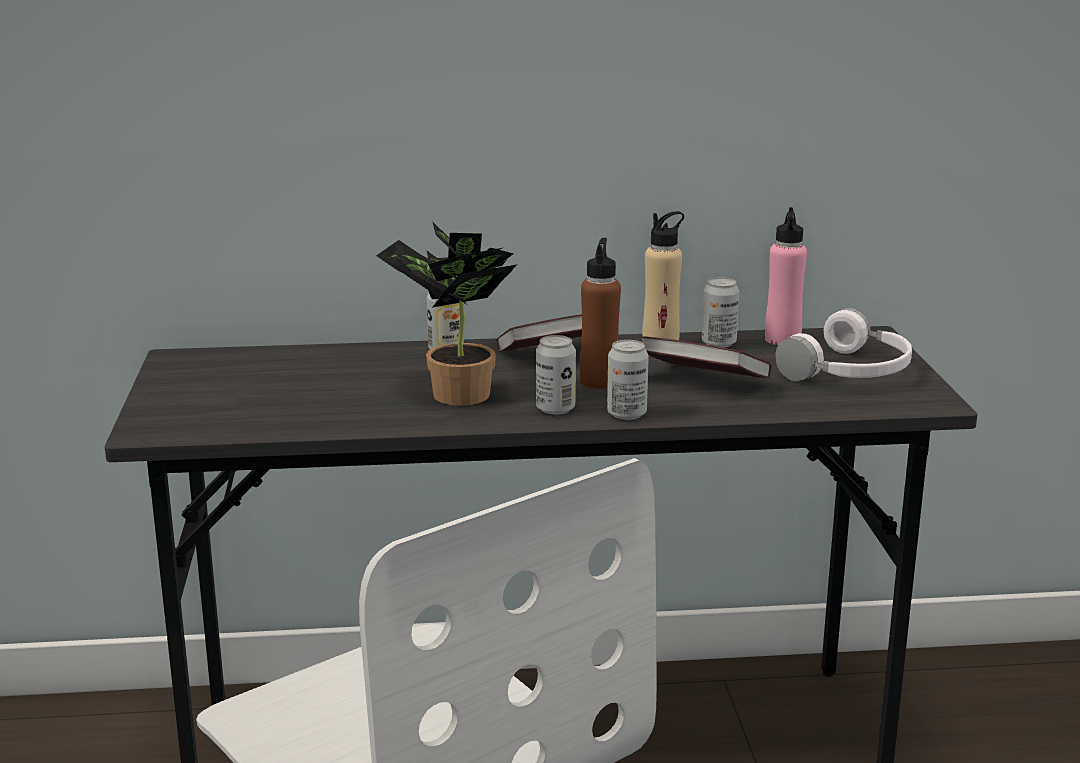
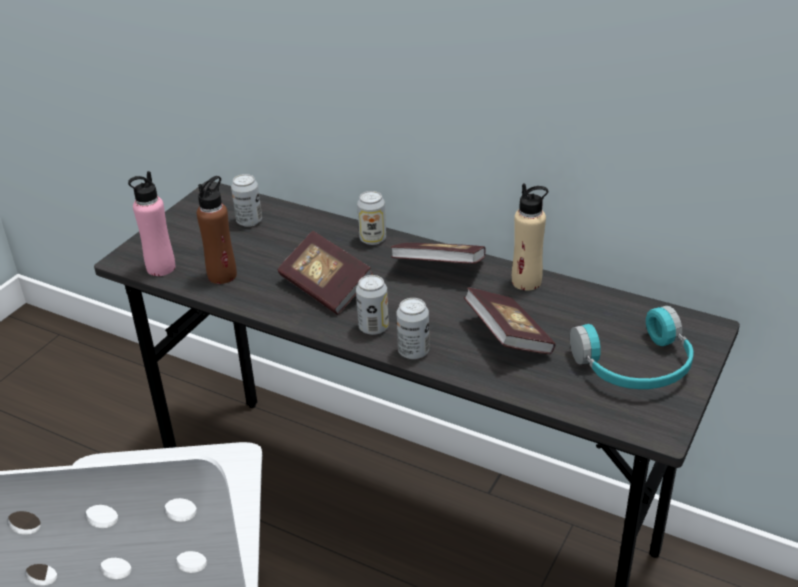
camera: 35 degrees right, 15 degrees up
(452, 395) = (326, 288): potted plant -> book
(599, 381) = (435, 309): brown bottle -> brown bottle (222, 275)
(718, 343) = (570, 296): can -> can (249, 221)
(782, 339) = (626, 309): pink bottle -> pink bottle (161, 268)
(851, 371) = (636, 367): white headphones -> turquoise headphones

